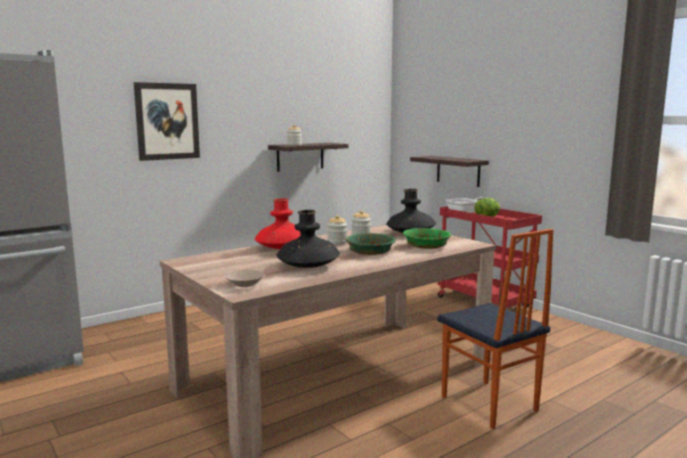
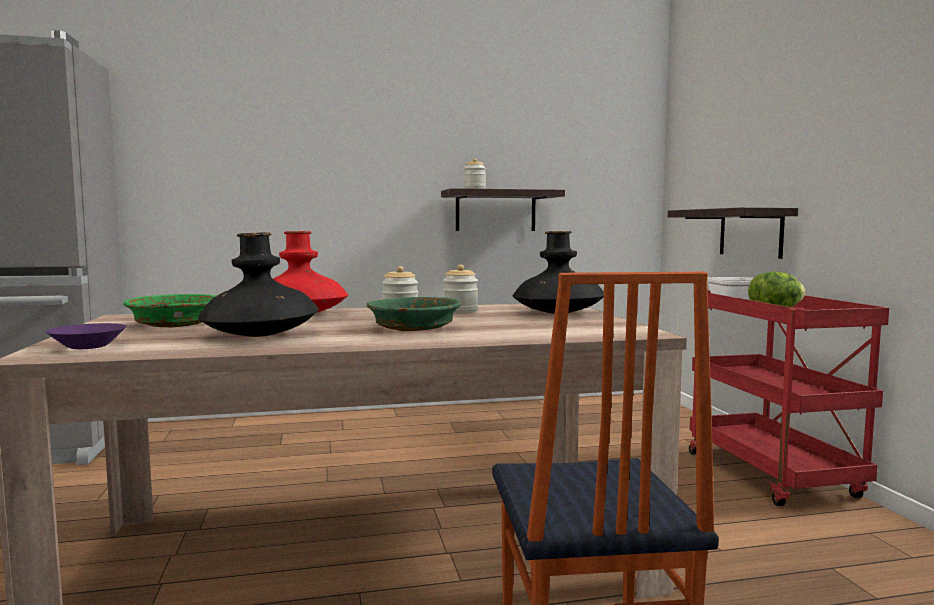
camera: 25 degrees right, 5 degrees down
(167, 121) = (286, 151): picture -> none
(244, 285) = (87, 347): beige bowl -> purple bowl
(426, 246) = (538, 328): green bowl -> green bowl (176, 324)

